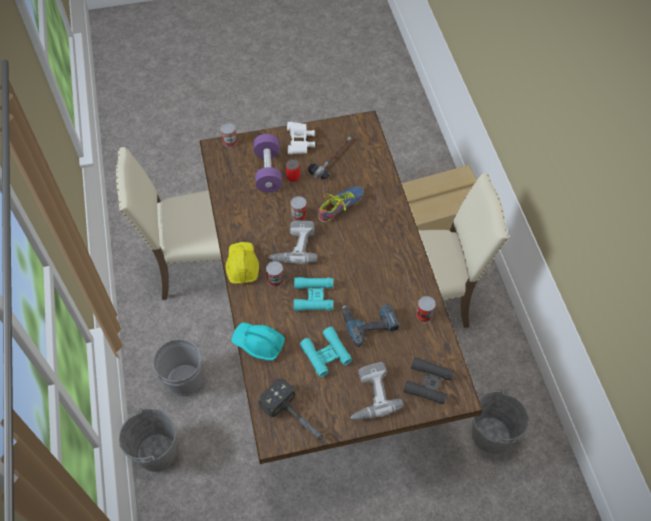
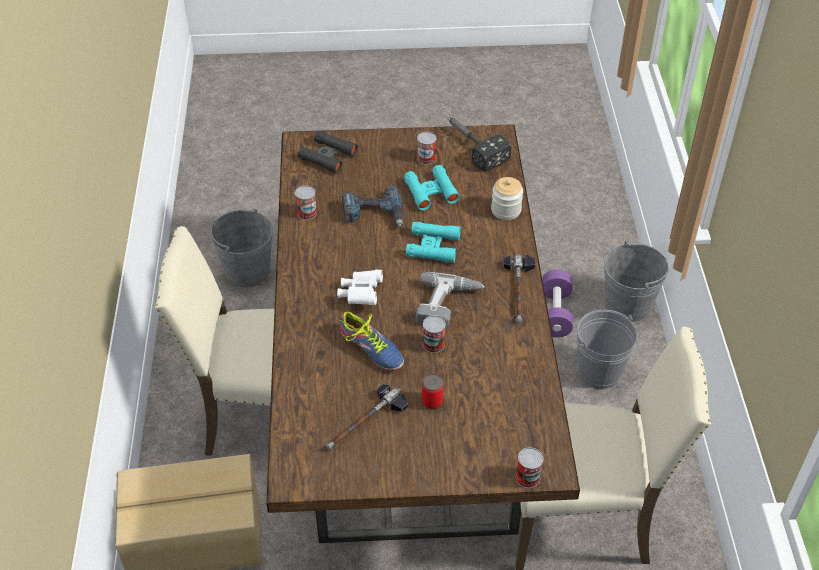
camera: 170 degrees left, 10 degrees down
(242, 266) = (519, 291): yellow hard hat -> hammer
(258, 343) = (506, 210): turquoise hard hat -> jar
(268, 171) = (469, 416): purple dumbbell -> purple dumbbell (555, 313)
(275, 280) = (478, 270): can -> can (426, 158)
(300, 143) = (410, 457): white binoculars -> white binoculars (361, 294)
(340, 206) = (372, 348): shoe -> shoe turned 105 degrees counterclockwise
(369, 395) = (392, 154): power drill -> none

